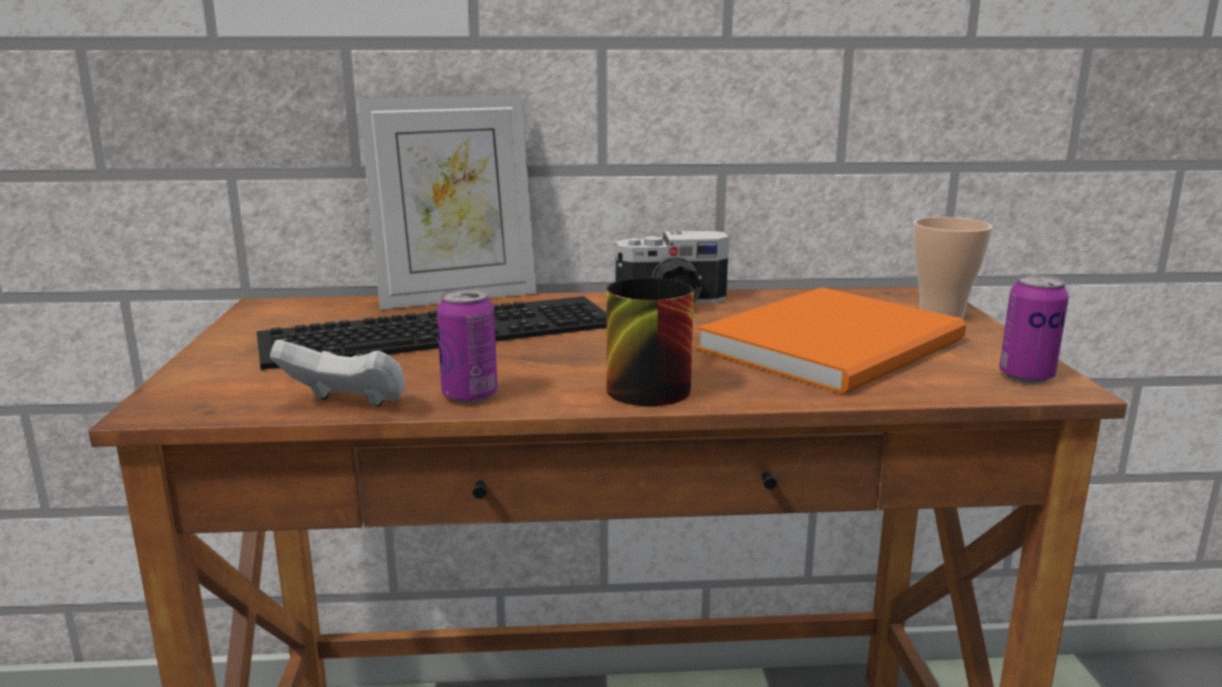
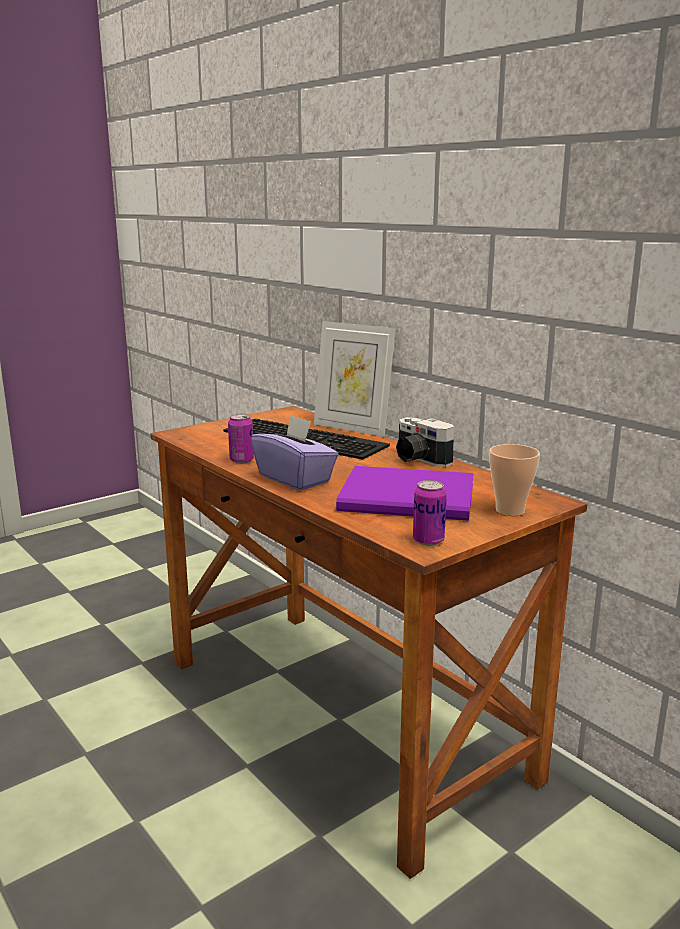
camera: 55 degrees right, 0 degrees up
(348, 404) = (209, 450): white game controller -> none
(645, 383) = (295, 479): mug -> purple tissue box
(841, 344) = (411, 499): orange book -> purple book

